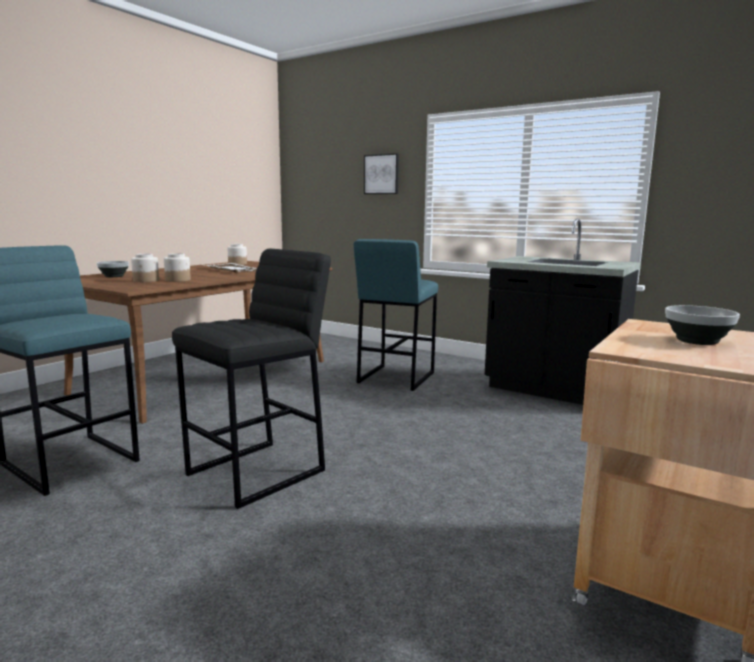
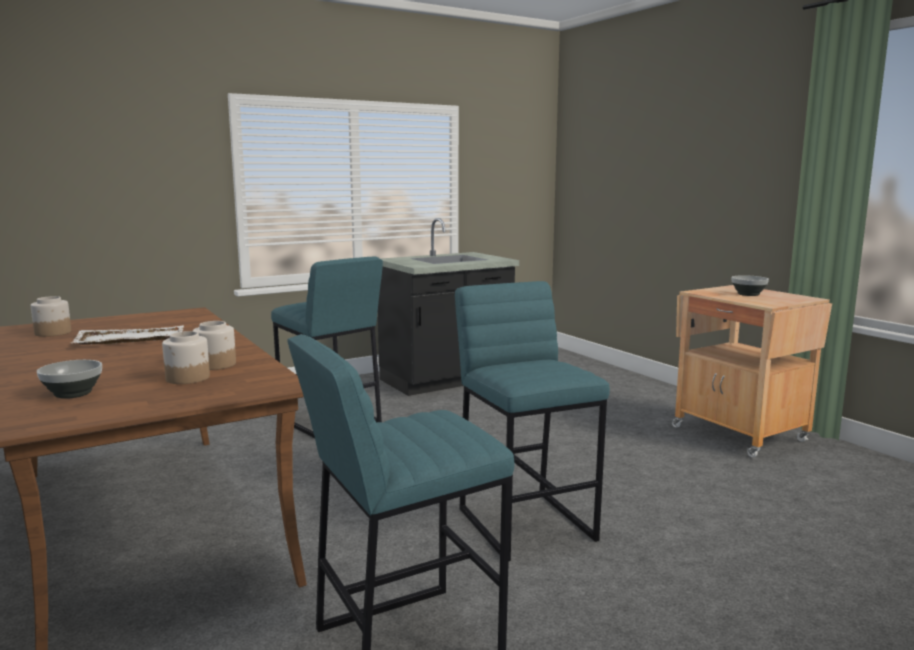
camera: 65 degrees left, 0 degrees up
(259, 471) = (524, 522): black stool -> turquoise stool
(381, 174) = (159, 167): picture -> none

